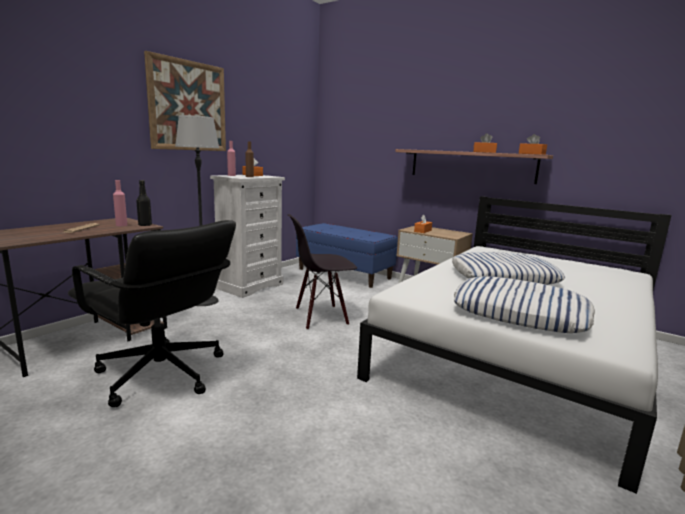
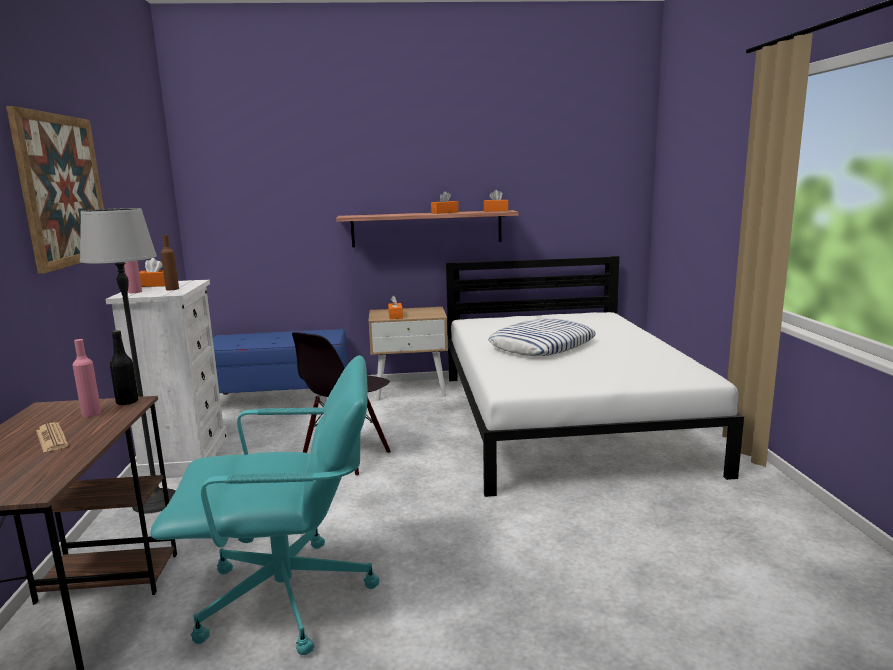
camera: 40 degrees left, 0 degrees up
(161, 374) = (288, 598): black office chair -> turquoise office chair
(520, 313) = (612, 373): pillow -> none

